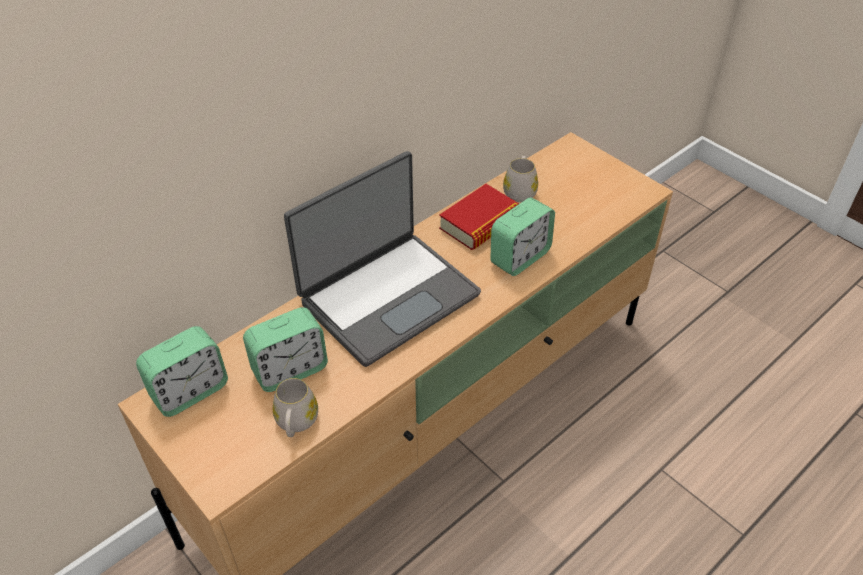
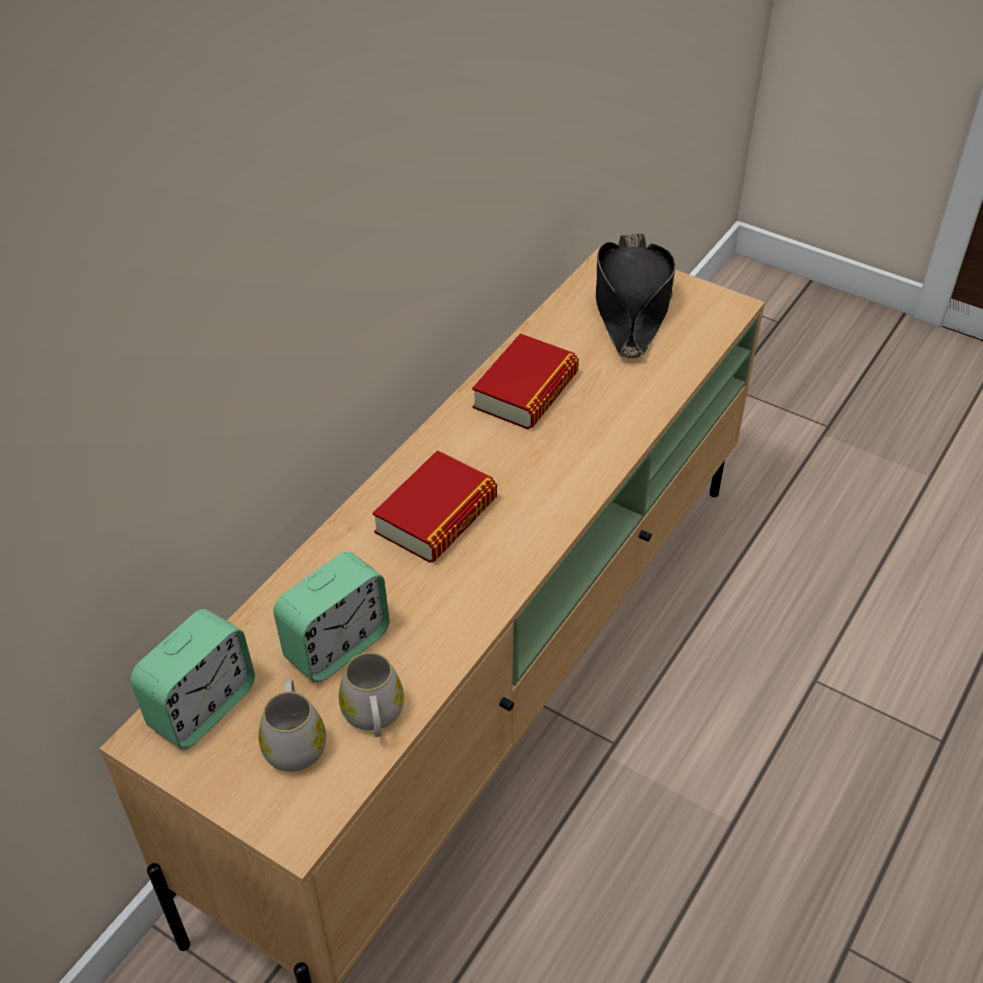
camera: 15 degrees left, 0 degrees up
(387, 296) = (436, 516): laptop -> book
(520, 191) = (564, 336): white mug -> white mug (295, 741)
(520, 257) = (597, 427): alarm clock -> none
(575, 177) = (631, 305): none -> black hat

